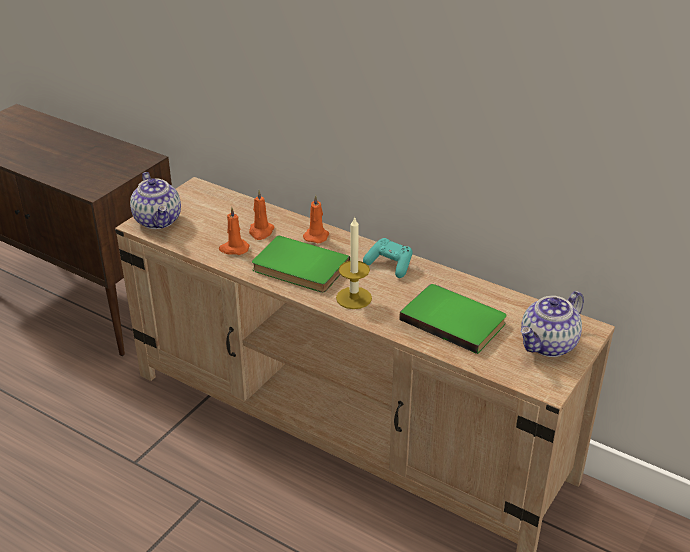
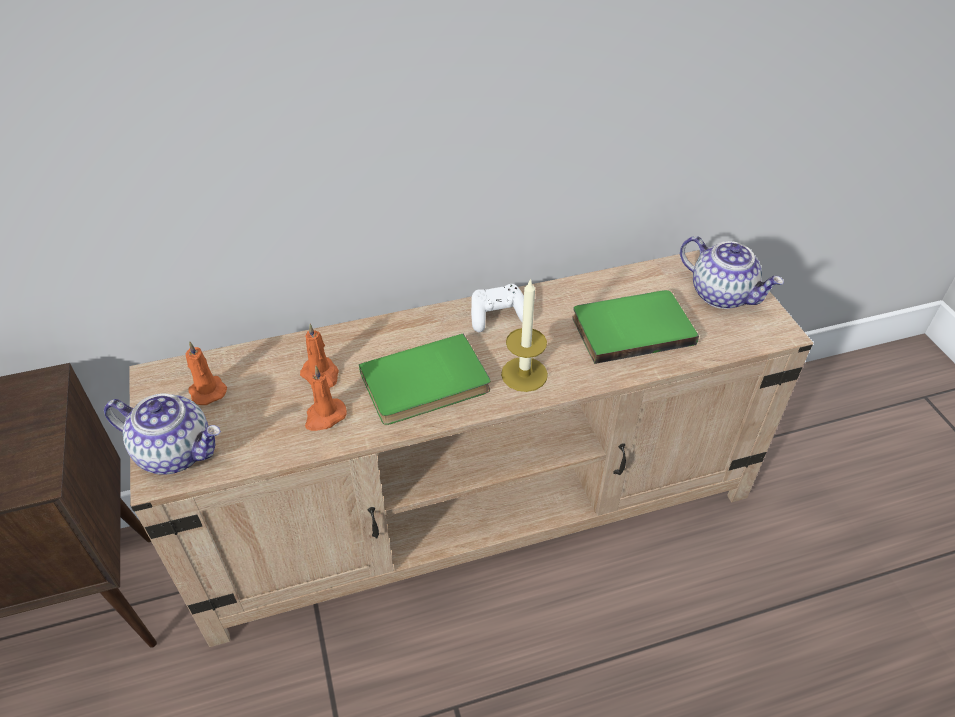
camera: 50 degrees left, 10 degrees up
(316, 236) = (385, 337): orange candle -> orange candle (207, 390)
(389, 265) = (498, 316): turquoise game controller -> white game controller
(549, 345) = (722, 294): teapot -> teapot turned 45 degrees counterclockwise

